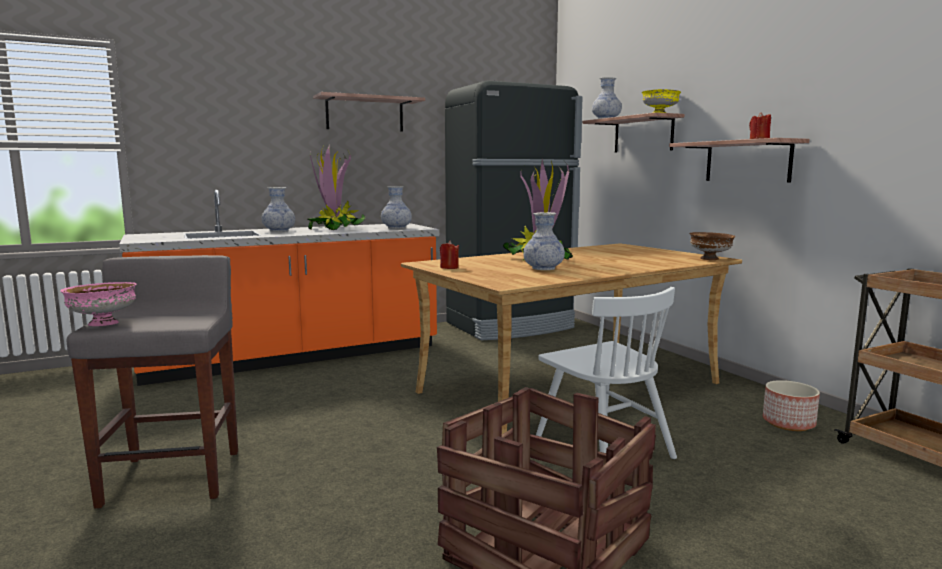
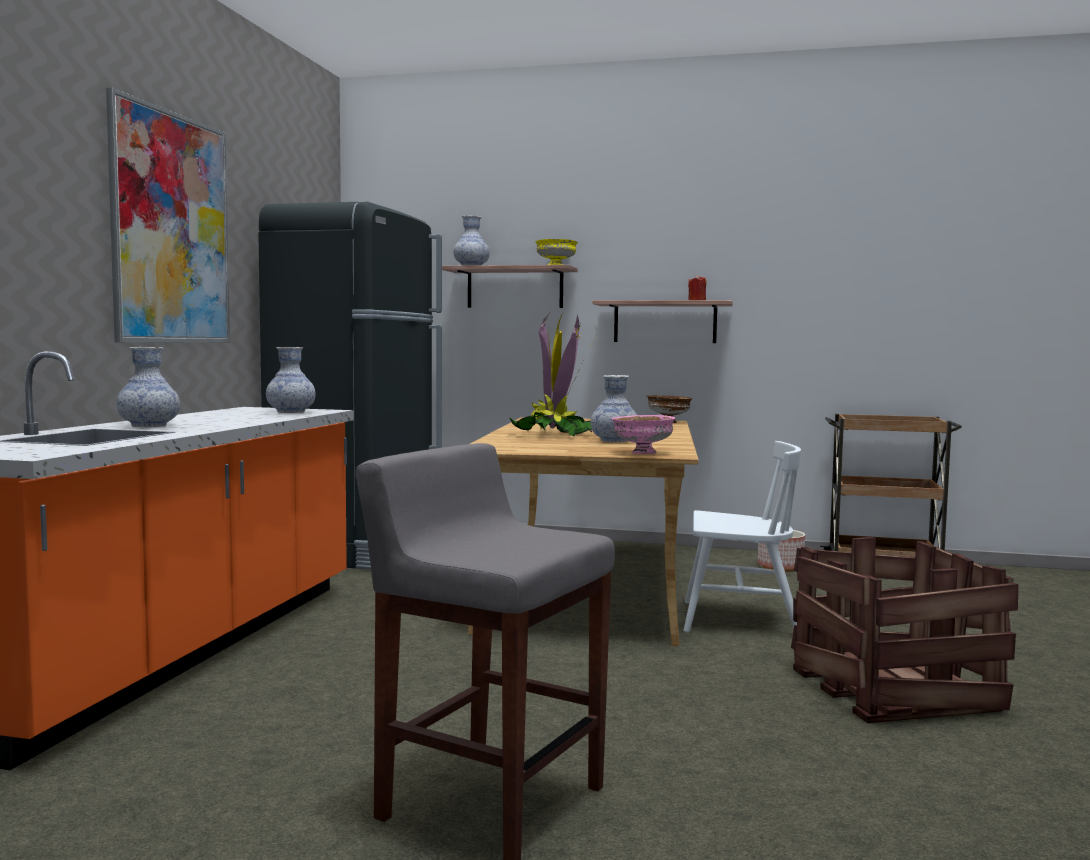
camera: 50 degrees left, 5 degrees down
(102, 323) = (492, 557): pink bowl -> pink bowl (642, 453)
(335, 228) = (209, 418): potted plant -> none
(365, 114) = (171, 229): shelf -> picture
(449, 267) = (536, 449): red candle -> none

